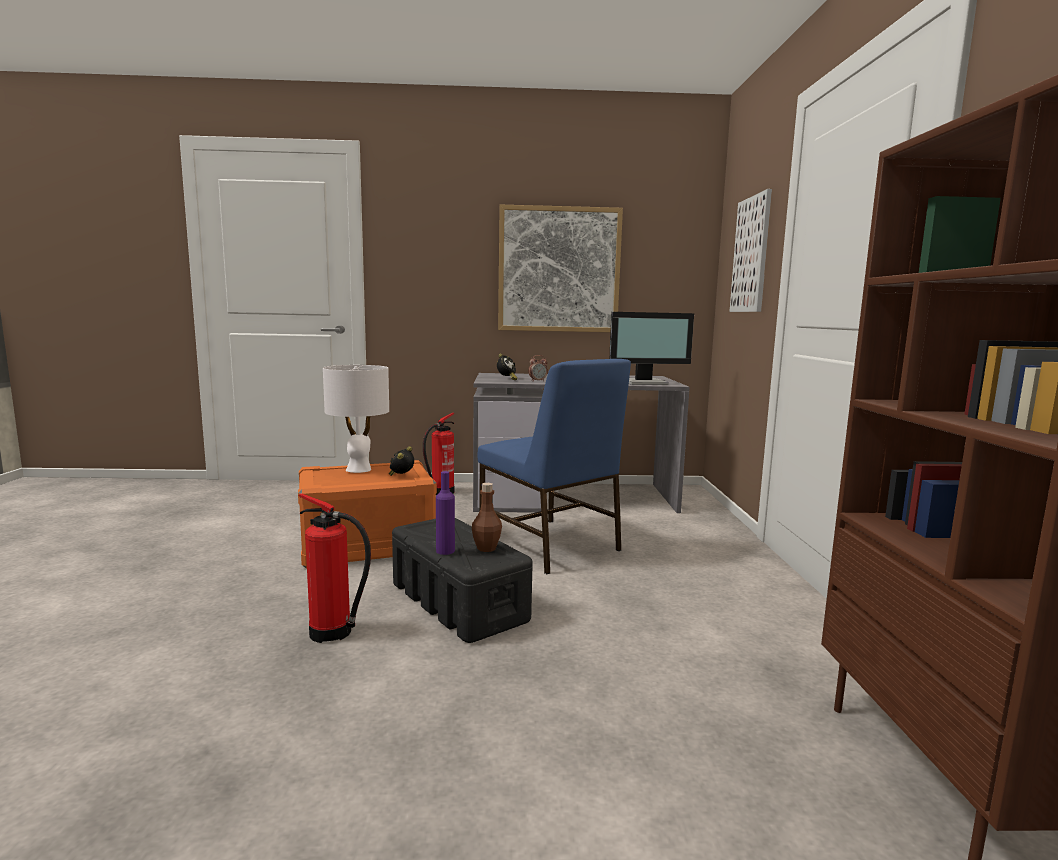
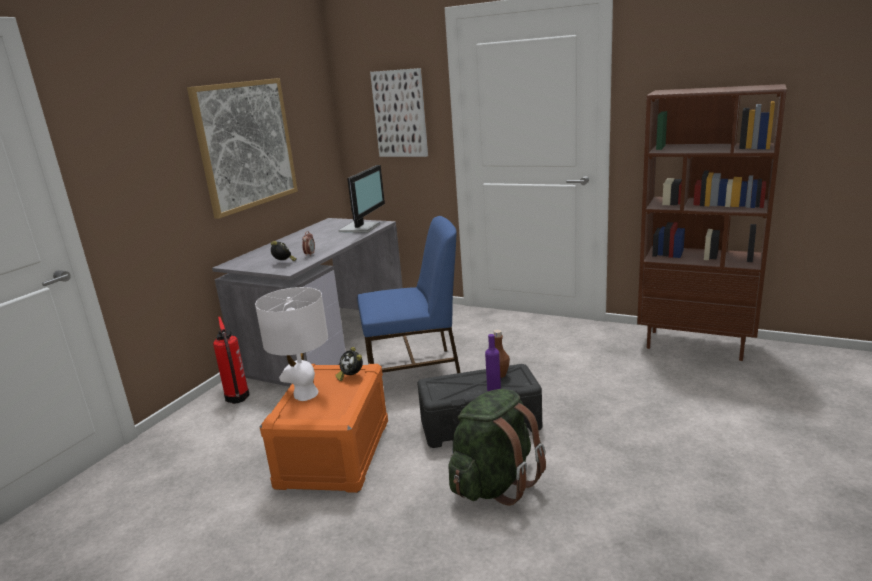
camera: 60 degrees left, 10 degrees up
(334, 633) = (494, 483): fire extinguisher -> green backpack

